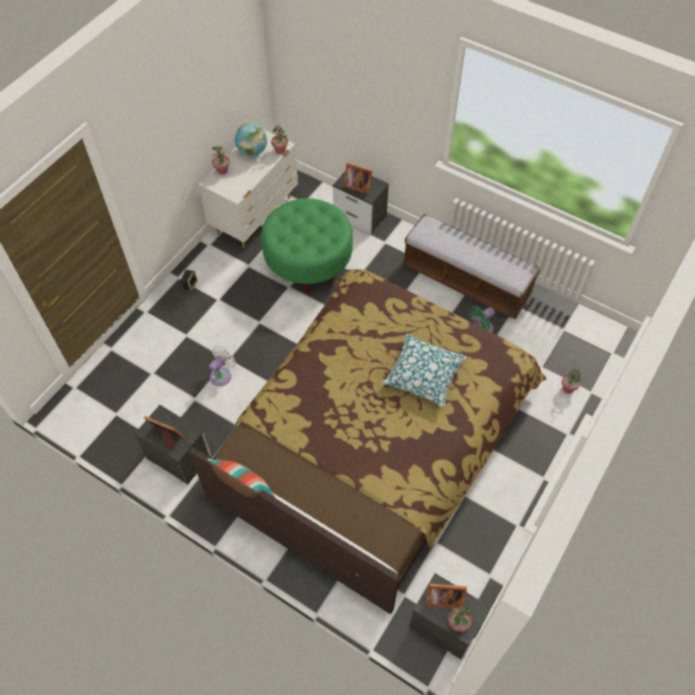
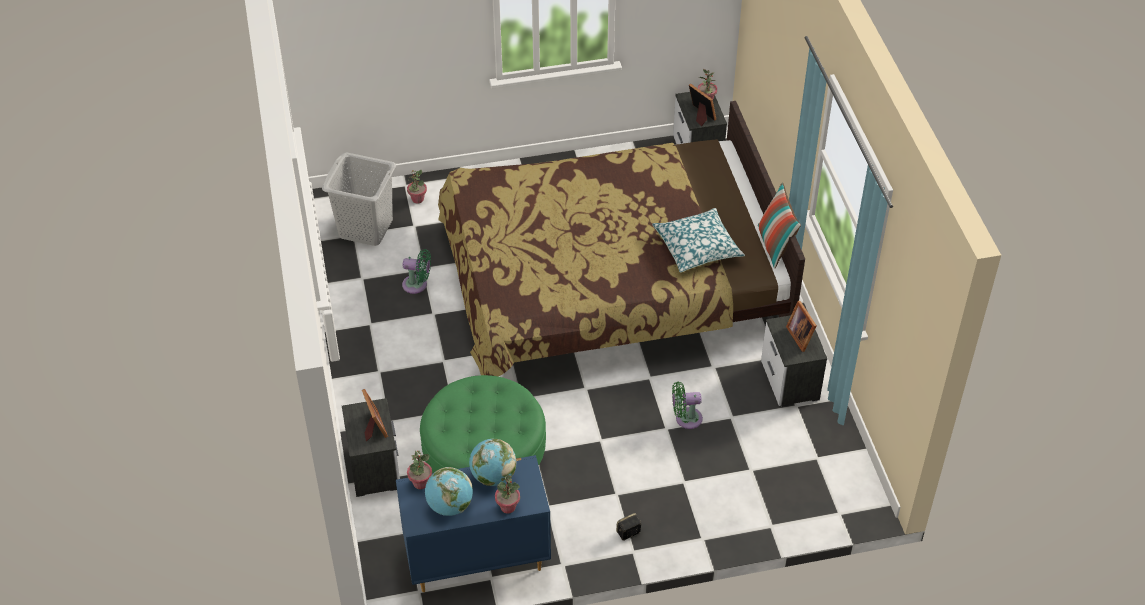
camera: 135 degrees left, 10 degrees down
(222, 375) = (685, 418): white fan -> green fan
(247, 178) = (493, 476): none -> globe
(255, 215) = (476, 559): white dresser -> blue dresser
(423, 375) = (551, 214): pillow -> pillow (697, 247)
(466, 281) = (371, 329): bench -> none
(565, 340) = (365, 228): none -> grey laundry basket

